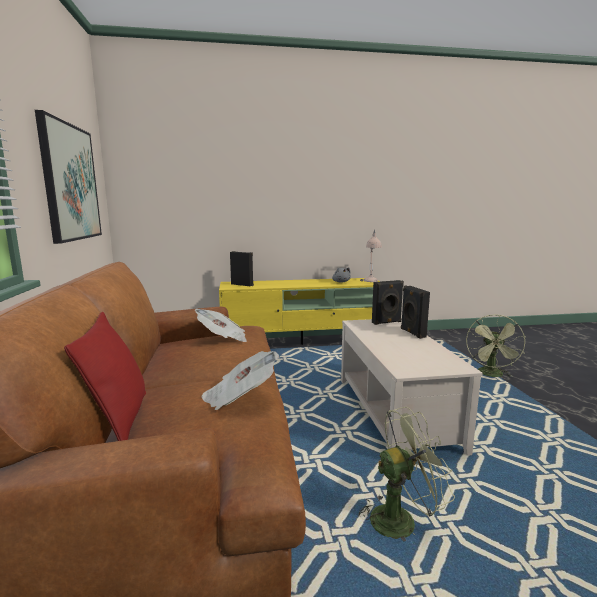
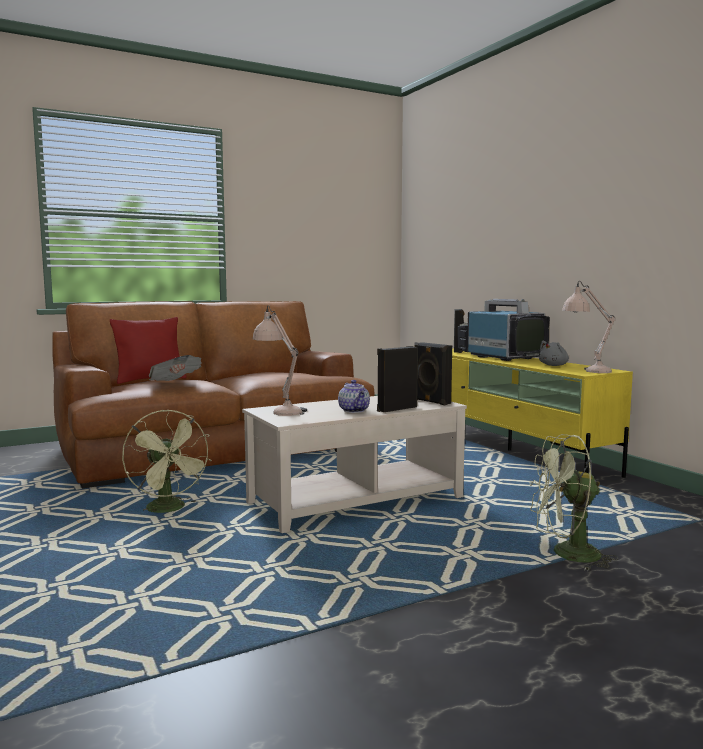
camera: 70 degrees right, 5 degrees down
(70, 182) = (319, 237): picture -> none
(223, 338) = (294, 372): newspaper -> none
(289, 283) = (500, 357): none -> television
(409, 365) = (279, 410): none -> beige table lamp
(417, 343) = (354, 410): none -> teapot

